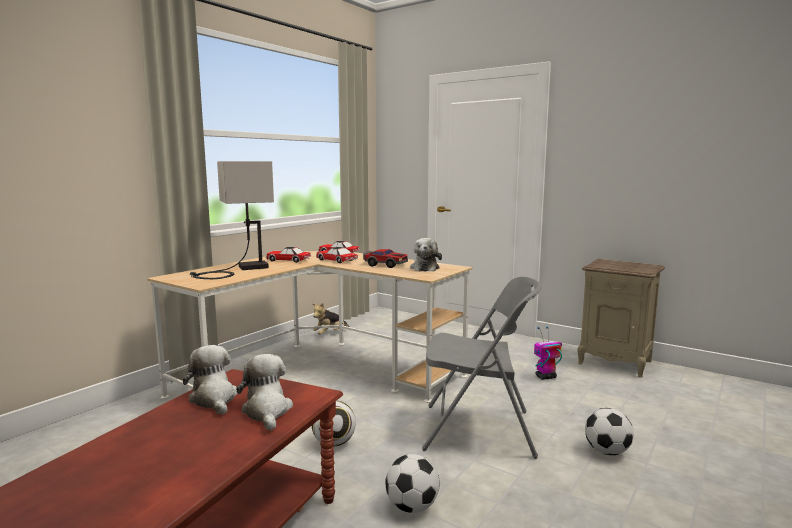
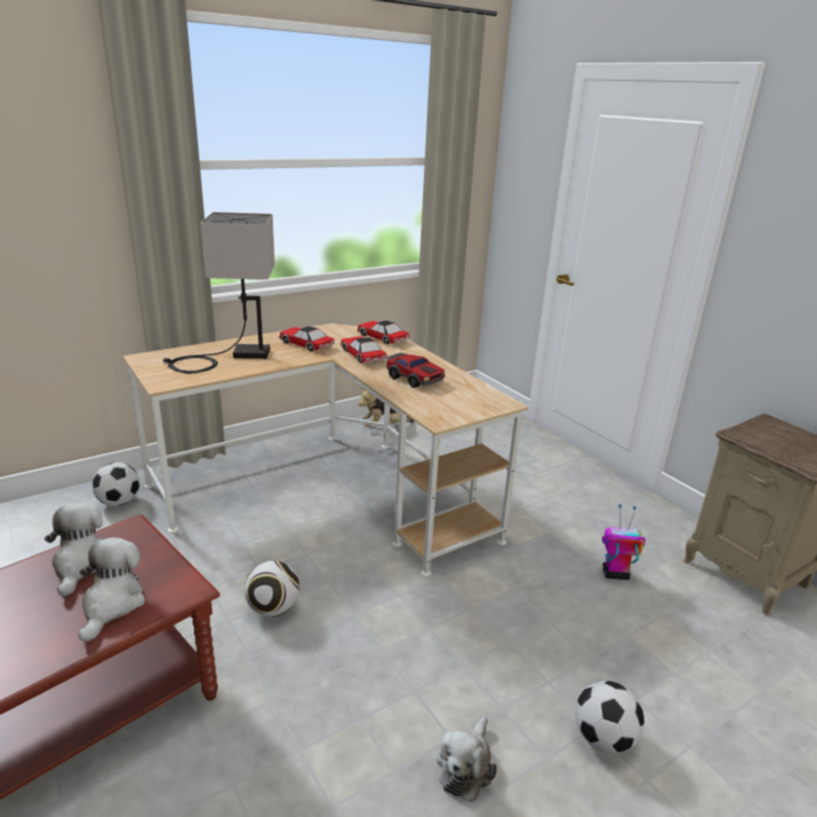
camera: 20 degrees right, 15 degrees up
(412, 507) = (292, 739): football -> football (119, 502)
(425, 268) = (458, 397): plush toy -> plush toy (466, 766)
(478, 430) = (454, 642): grey chair -> none

